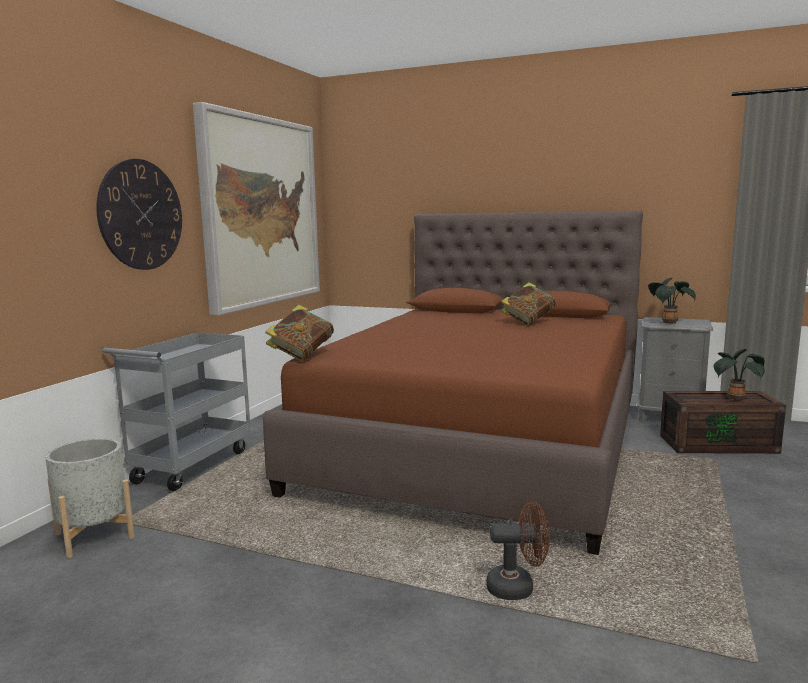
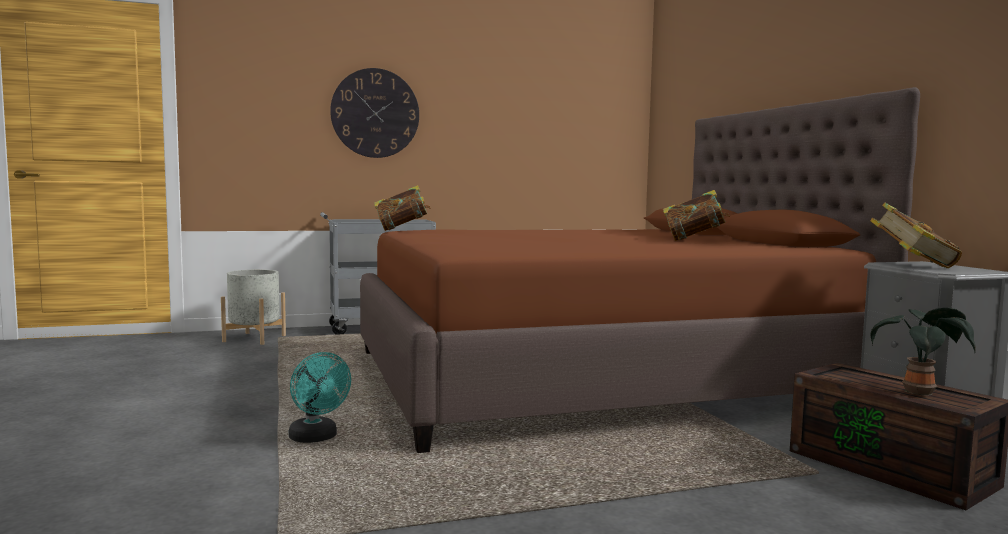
camera: 50 degrees right, 5 degrees down
(261, 212) = (532, 118): picture -> none
(518, 588) = (316, 438): brown fan -> turquoise fan
(668, 322) = (912, 265): potted plant -> book

